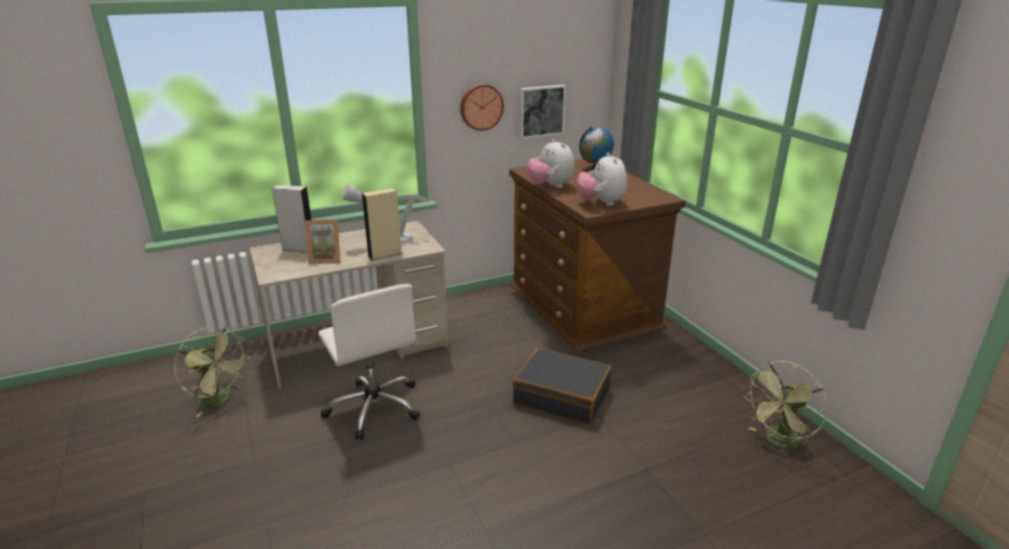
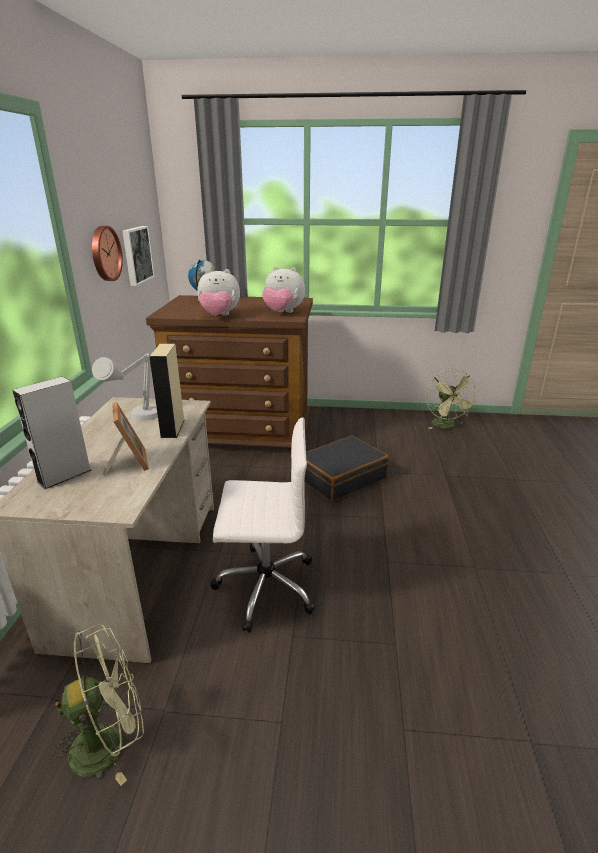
camera: 60 degrees left, 0 degrees up
(326, 259) = (128, 463): picture frame -> picture frame turned 45 degrees counterclockwise

